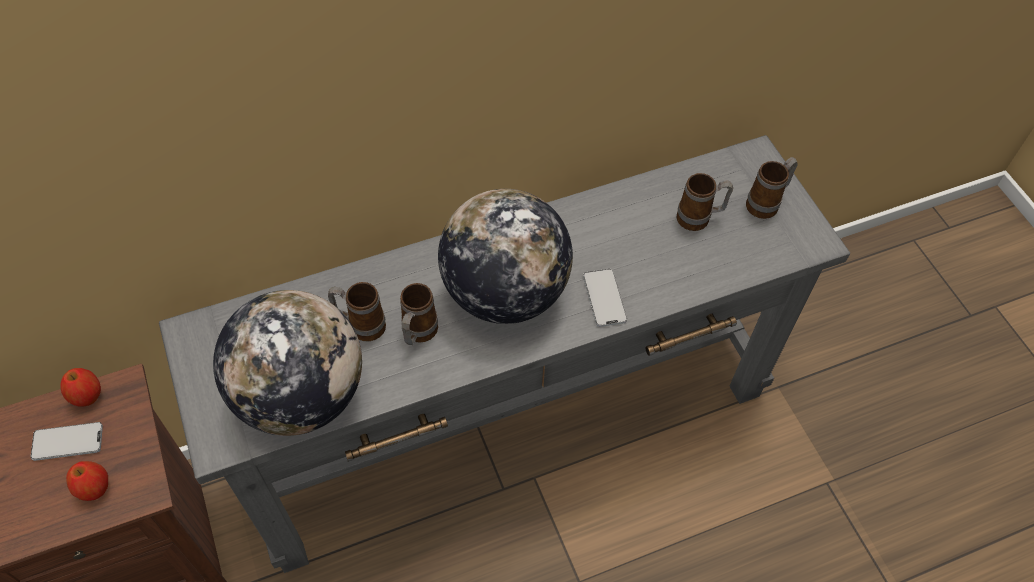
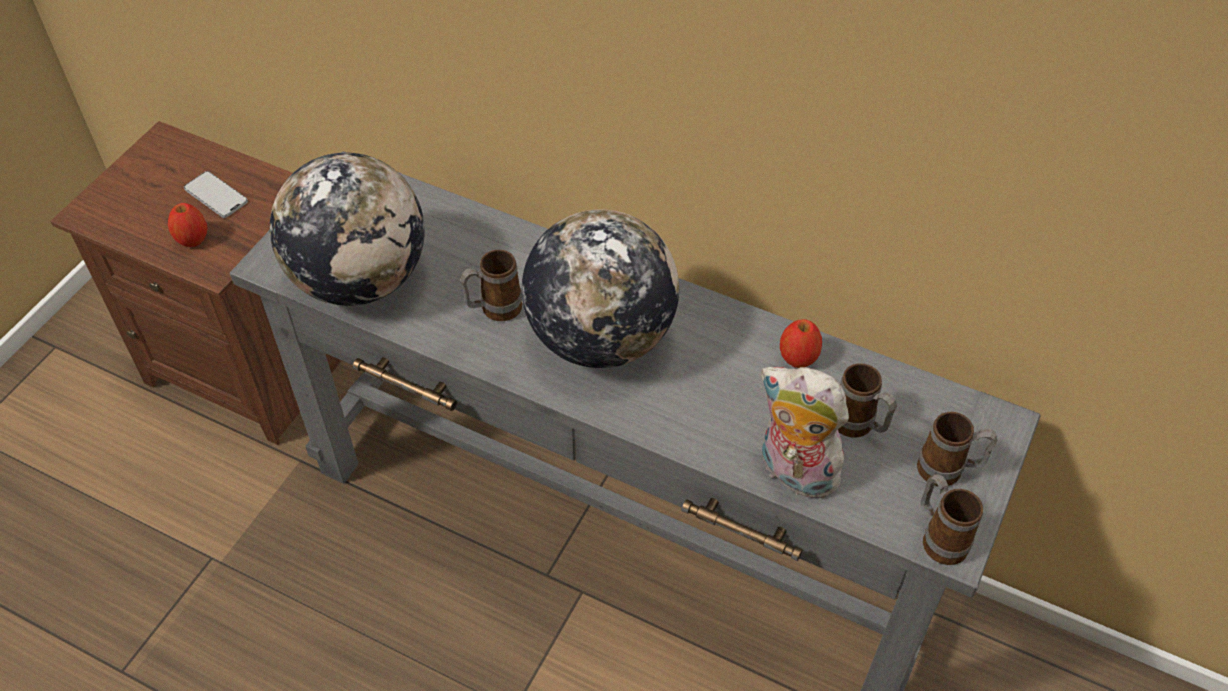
camera: 50 degrees right, 5 degrees down
(87, 396) = (263, 176): apple -> apple (798, 358)
(360, 325) = (463, 267): mug -> mug (939, 537)
(604, 298) = (676, 414): phone -> none
(702, 274) = (793, 473): none -> plush toy

